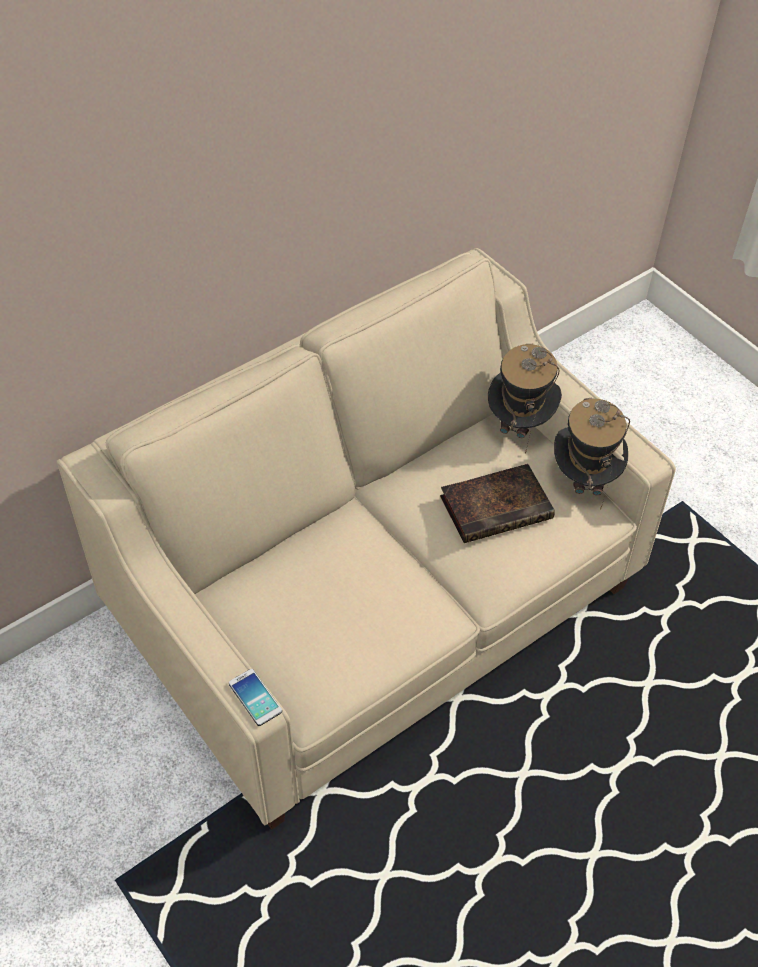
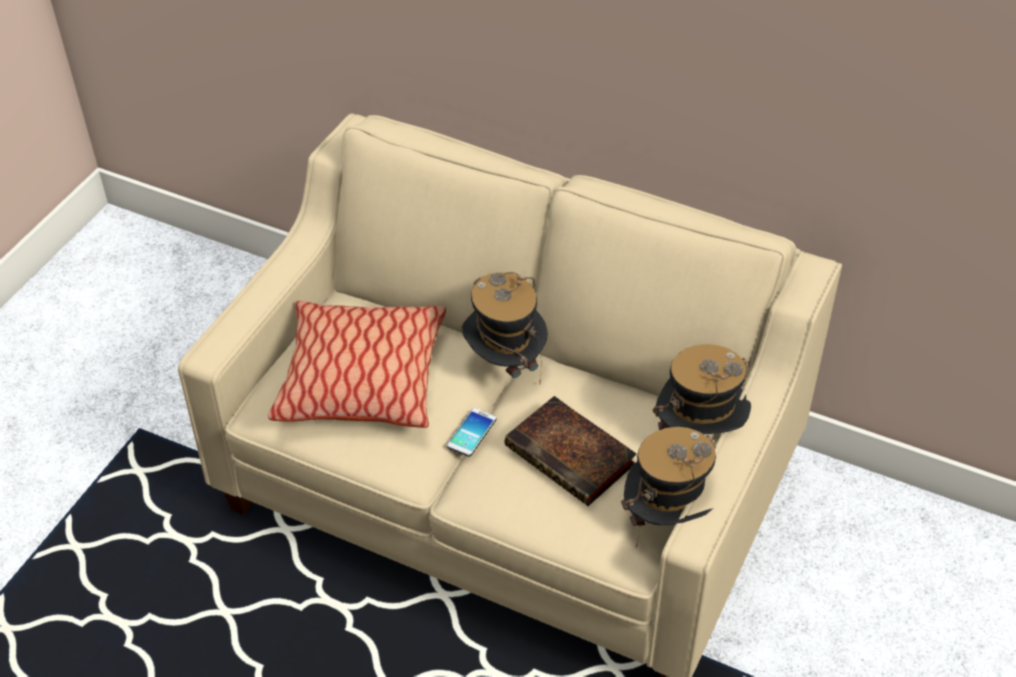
camera: 65 degrees right, 5 degrees down
(255, 697) = (219, 348): phone -> phone (471, 433)
(324, 615) = (361, 379): none -> pillow
(371, 509) = (505, 364): none -> hat

